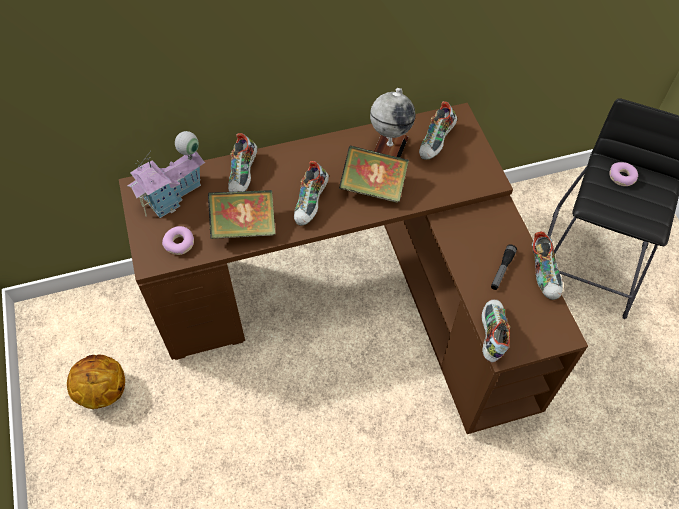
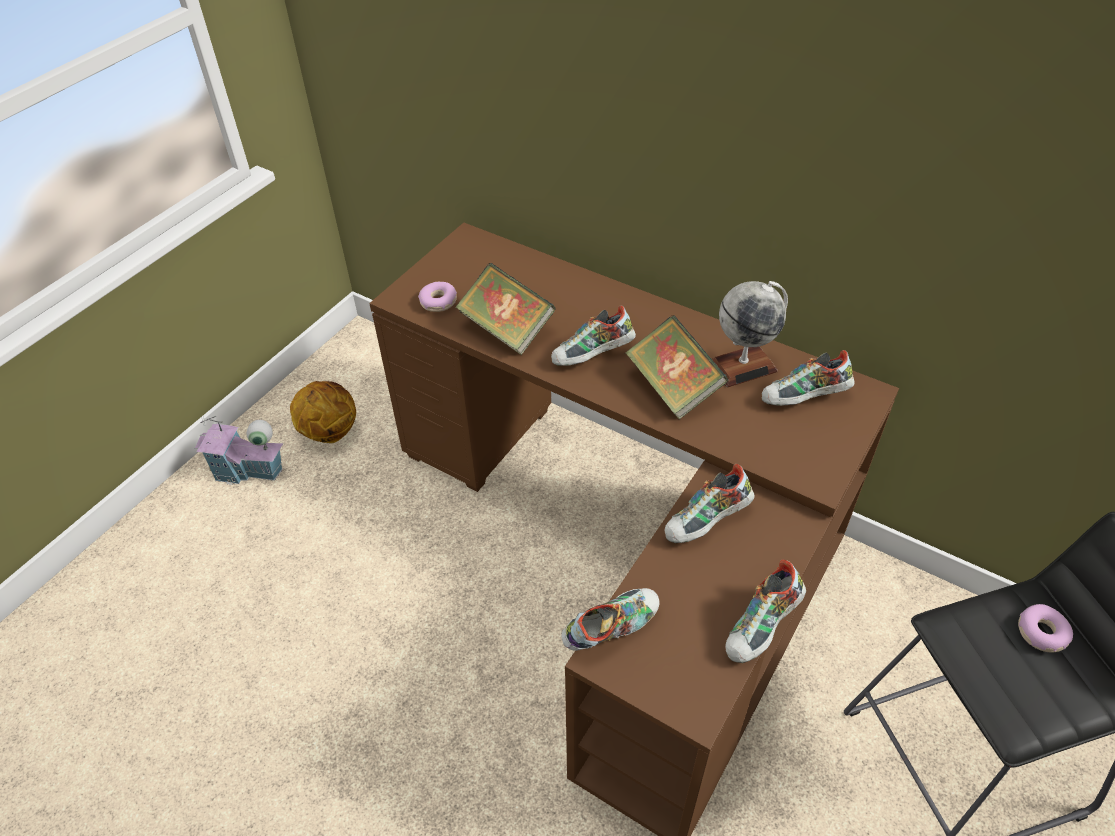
camera: 50 degrees right, 10 degrees down
(174, 195) = (486, 263): toy house -> toy house (248, 471)
(244, 175) = (566, 290): shoe -> shoe (707, 523)
(502, 270) = (714, 580): flashlight -> none

